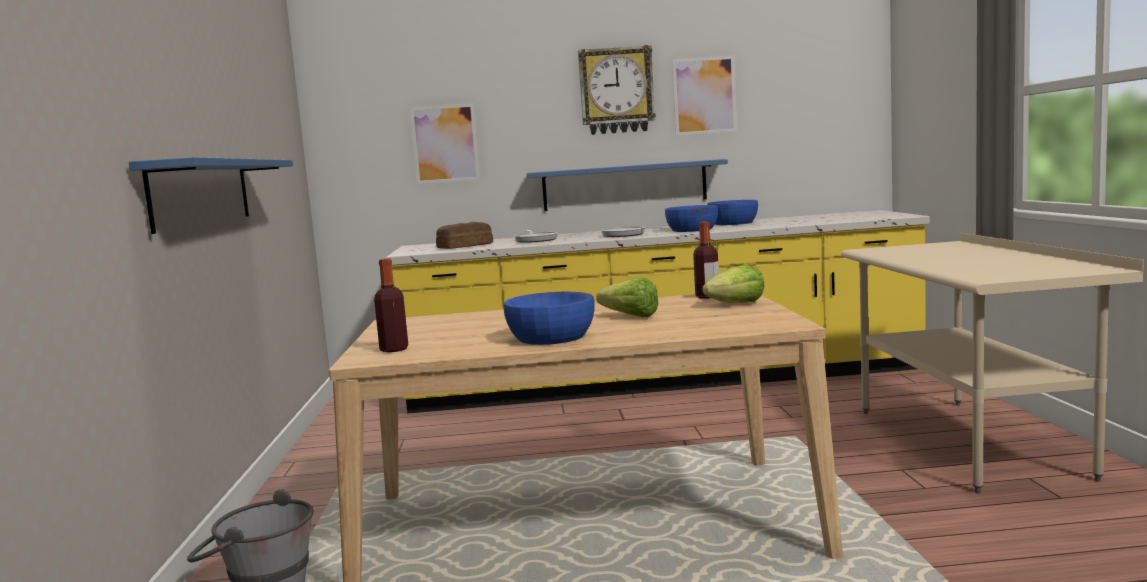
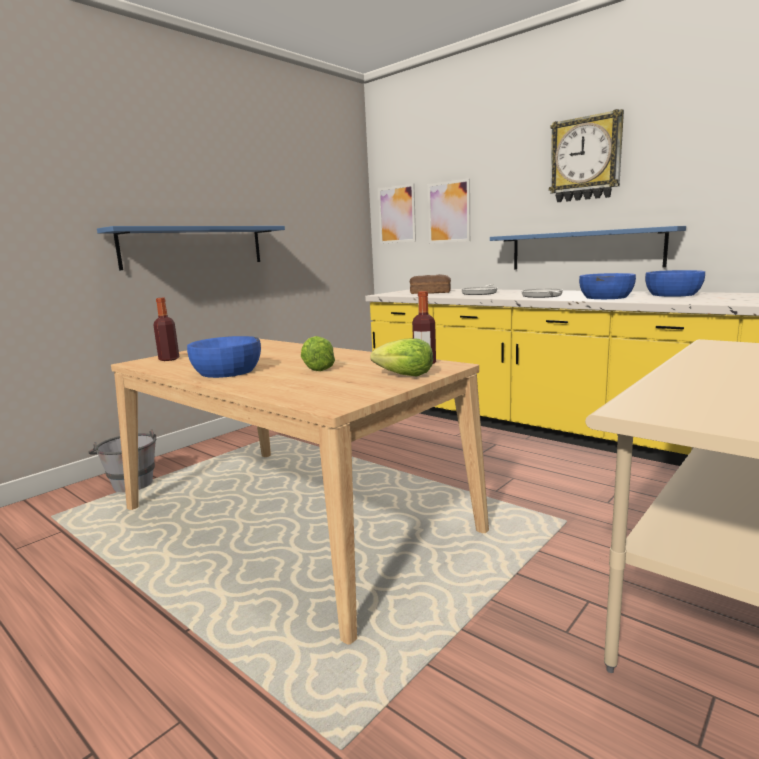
camera: 45 degrees right, 5 degrees up
(704, 96) = (678, 157): picture -> picture (397, 214)

